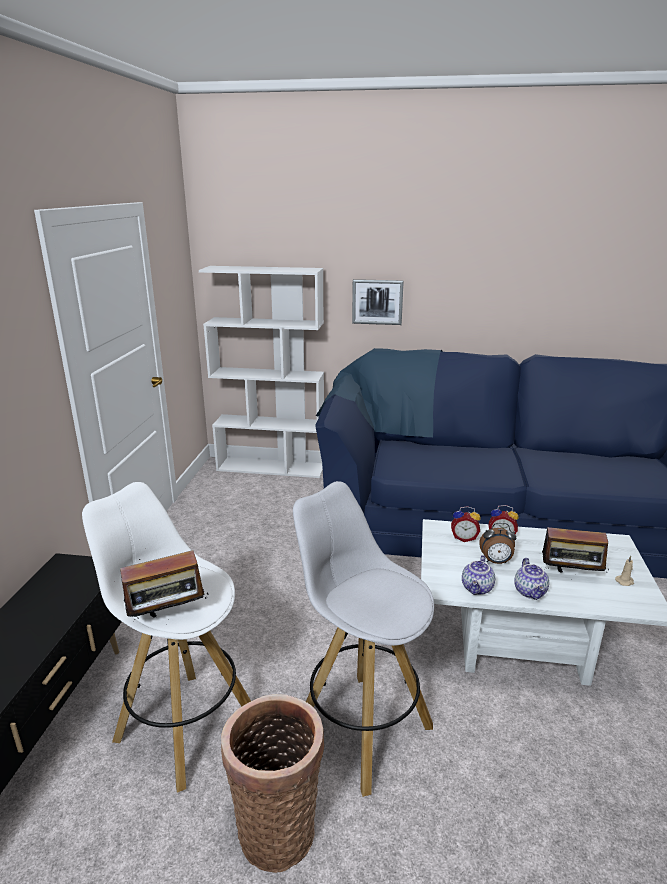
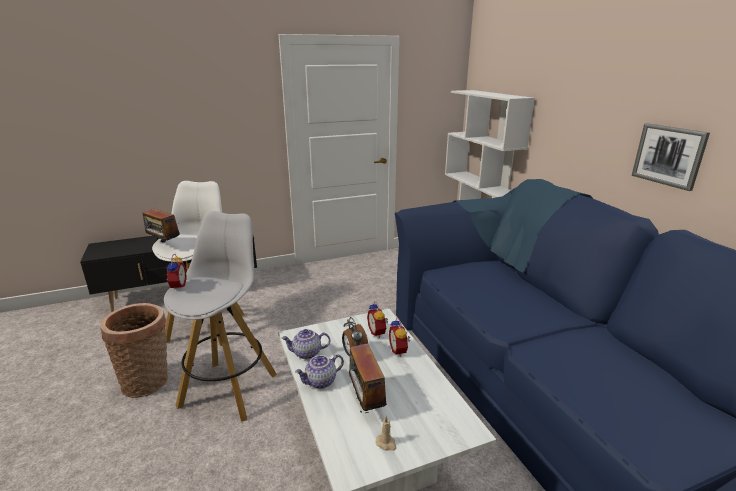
camera: 60 degrees right, 0 degrees up
(350, 619) = (177, 286): none -> alarm clock
(377, 302) = (569, 136): picture -> picture (669, 155)

